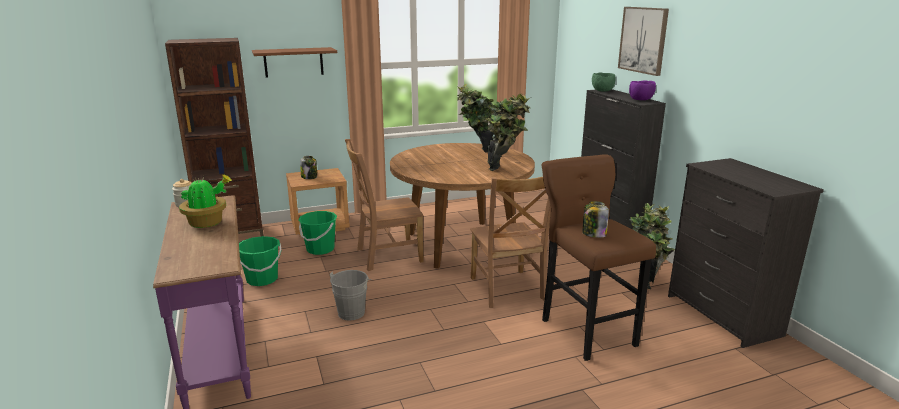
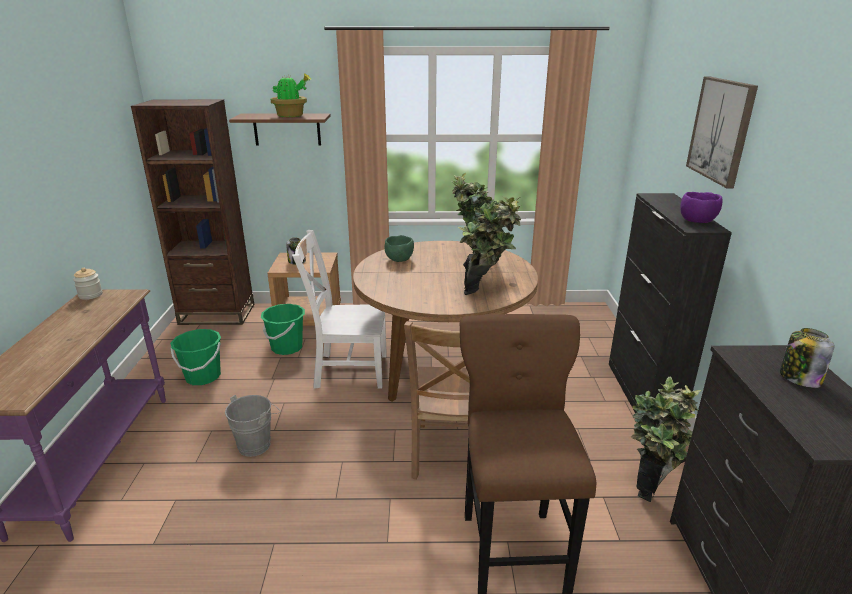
camera: 20 degrees right, 5 degrees up
(207, 223) = (79, 327): potted plant -> potted plant (291, 116)
(386, 256) = (347, 370): brown chair -> white chair
(593, 234) = (508, 439): jar -> jar (799, 378)
(602, 90) = (657, 197): green bowl -> green bowl (399, 259)

